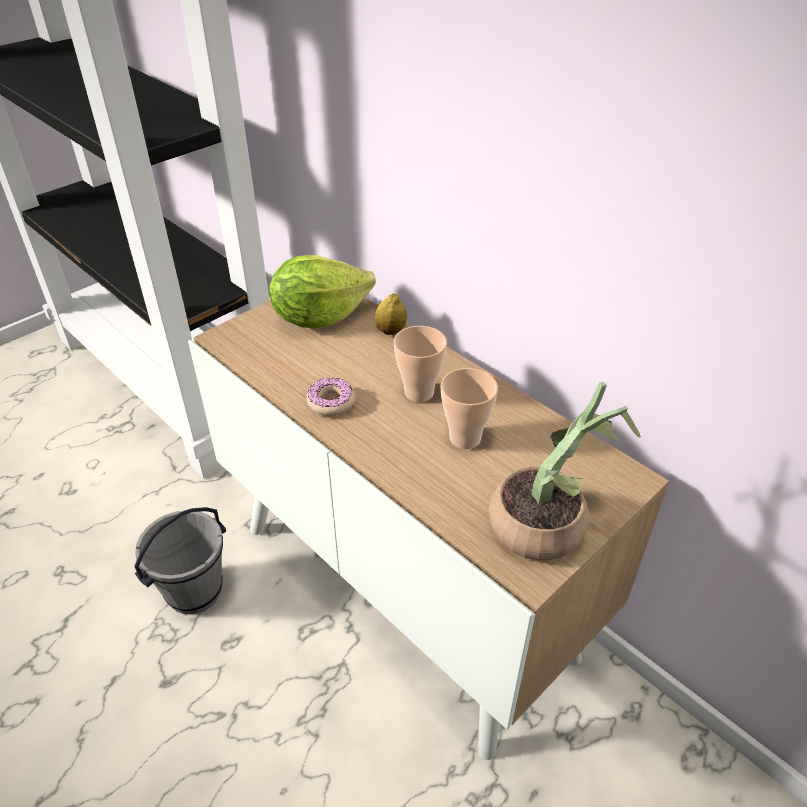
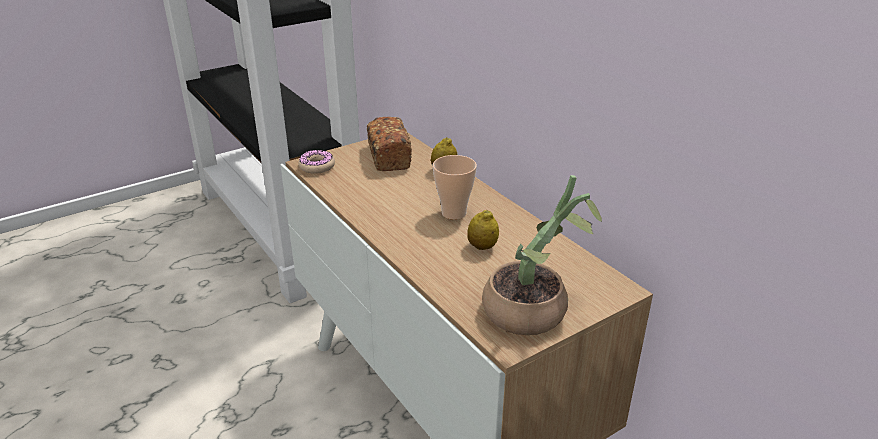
camera: 10 degrees right, 10 degrees down
(194, 591) = (260, 387): grey bucket -> none
(319, 316) = (388, 157): lettuce -> bread
(331, 402) = (380, 212): donut -> donut (317, 166)
(465, 438) = (482, 247): cup -> lemon

